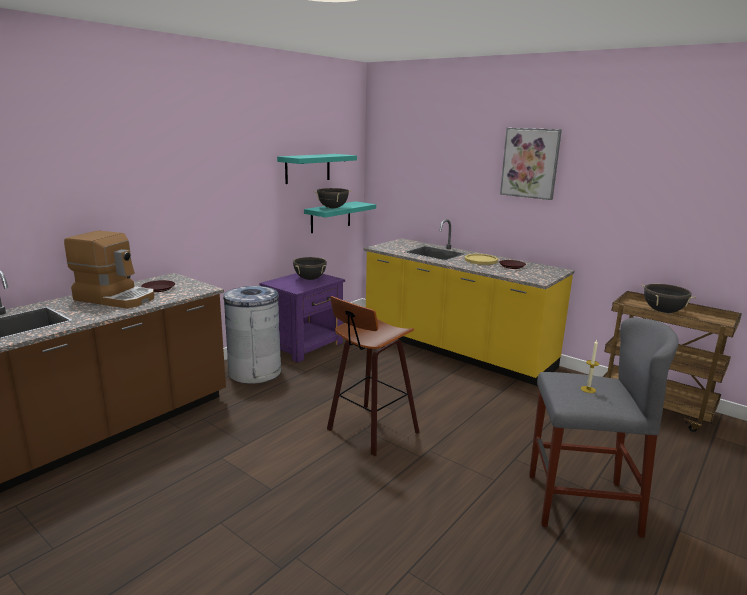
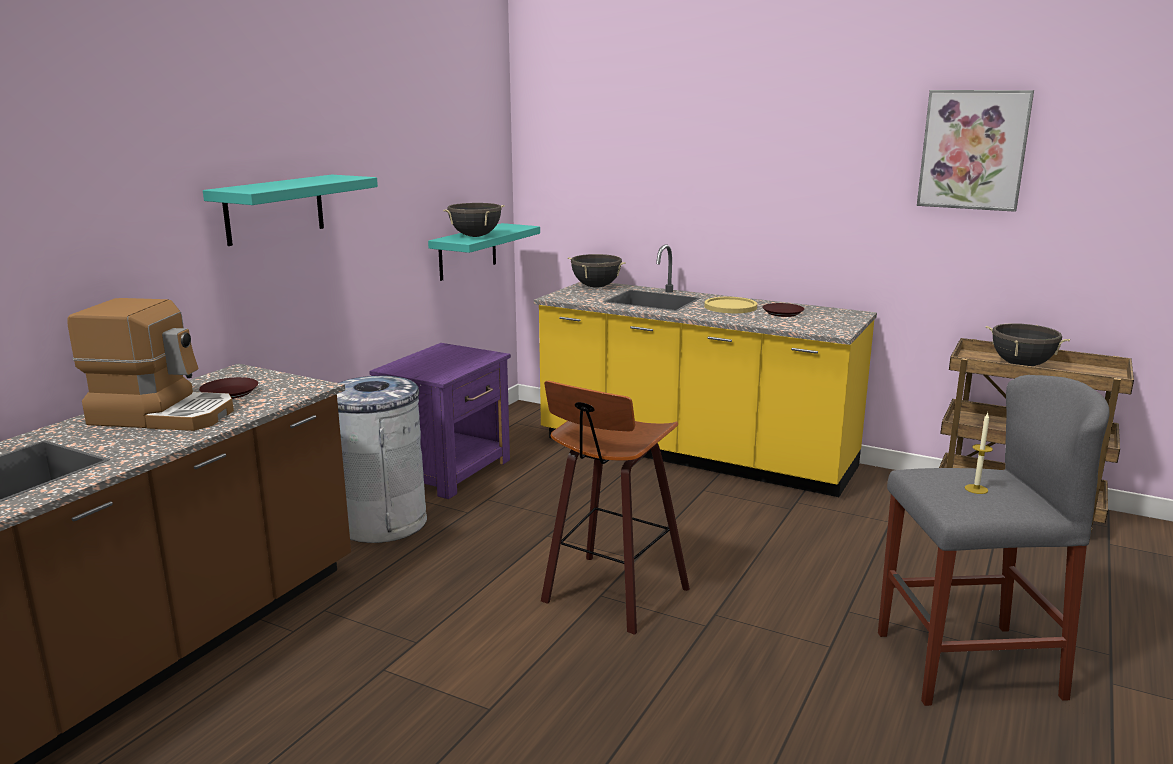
camera: 10 degrees left, 0 degrees up
(307, 168) = (431, 171): turquoise shelf -> turquoise shelf (274, 209)
(310, 279) = (452, 358): black cooking pot -> black cooking pot (596, 287)
(530, 163) = (797, 148): picture -> picture (973, 150)

